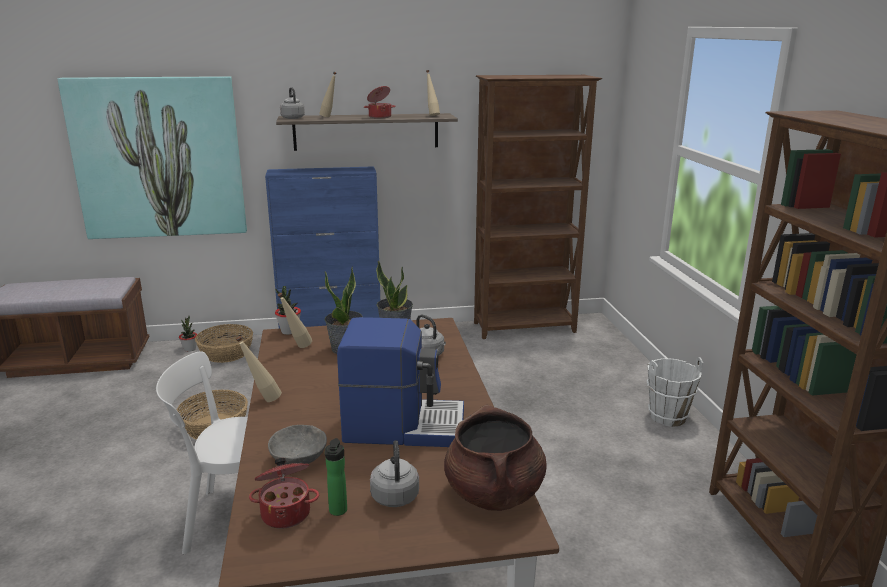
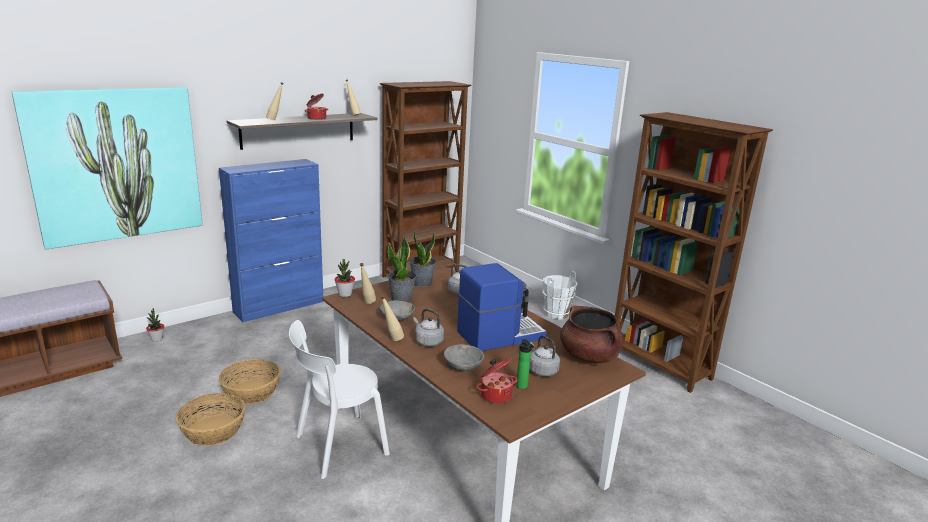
camera: 30 degrees left, 0 degrees up
(226, 353) = (197, 336): basket -> basket (213, 431)
(292, 118) = (246, 122): grey kettle -> grey kettle (427, 341)
(306, 374) = (397, 319): none -> grey bowl

